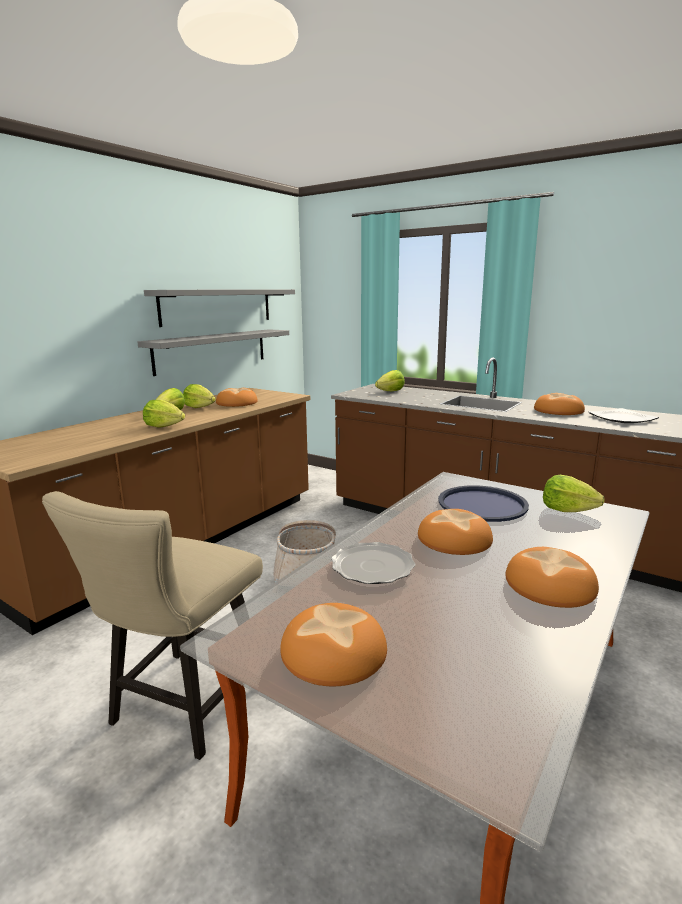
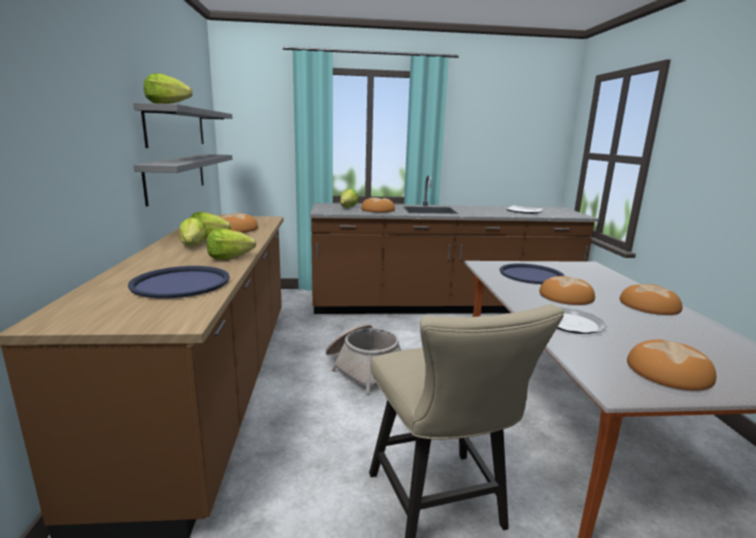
camera: 40 degrees left, 0 degrees up
(86, 439) = (181, 283): none -> blue tray
(558, 411) = (484, 210): bread -> bread (377, 210)
(567, 510) = (569, 268): lettuce -> lettuce (167, 104)

